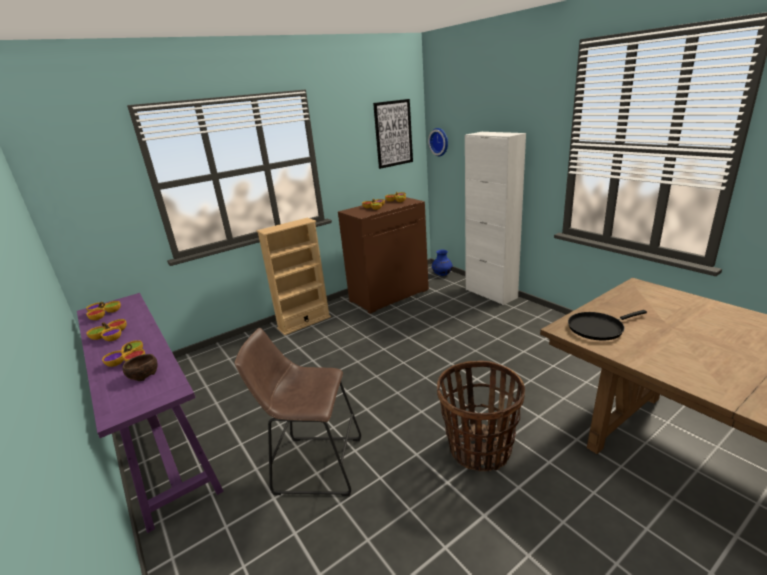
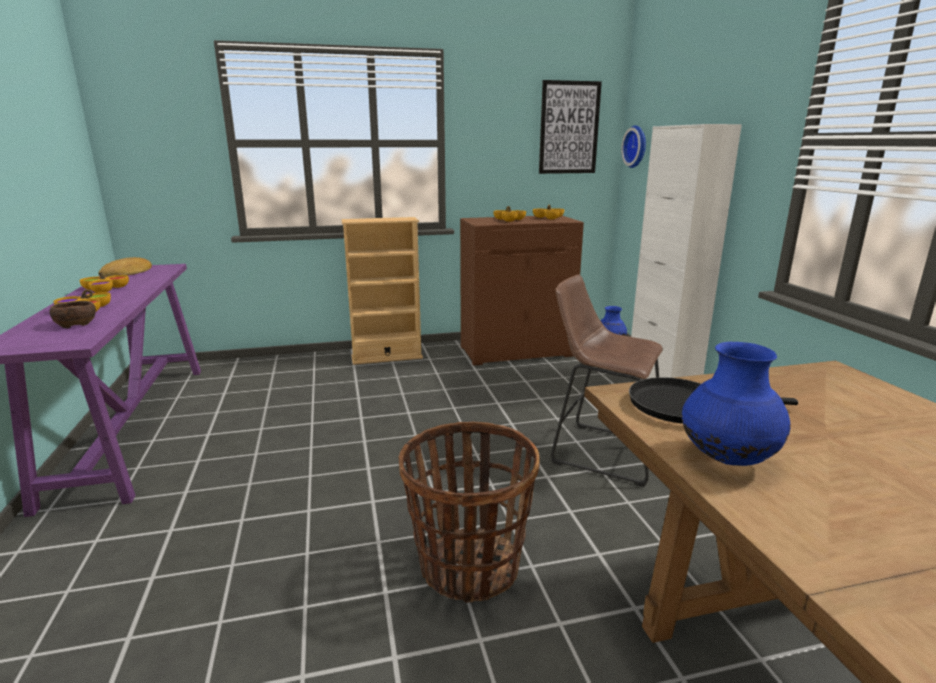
camera: 20 degrees right, 5 degrees down
(103, 314) = (128, 273): bowl -> bread
(313, 464) = (248, 509): brown stool -> brown stool (601, 451)
(646, 354) = (727, 458): none -> blue vase

